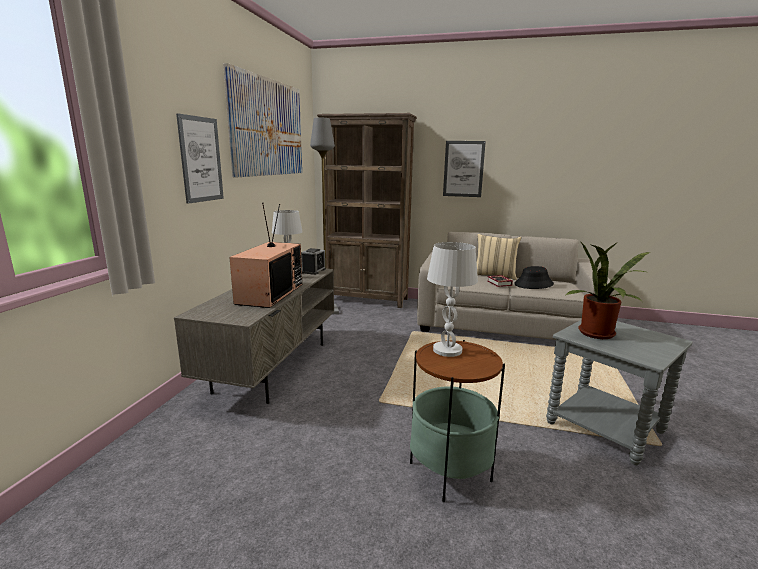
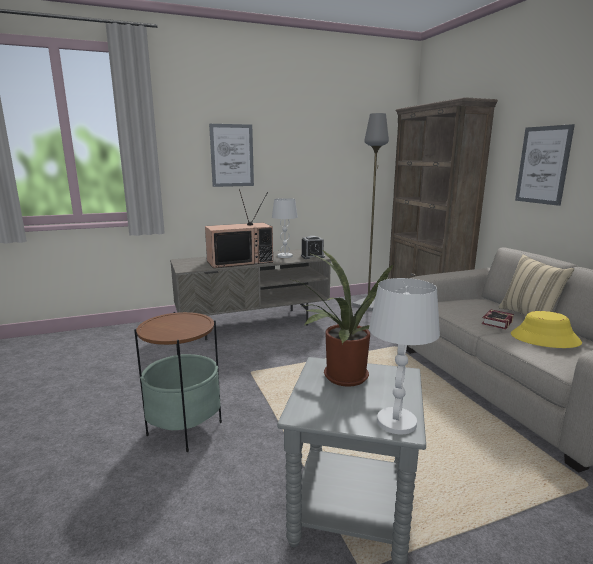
camera: 55 degrees right, 0 degrees up
(267, 128) = (326, 127): picture -> none
(447, 350) = (186, 319): white table lamp -> white table lamp (397, 422)
(534, 284) = (544, 339): black hat -> yellow hat

